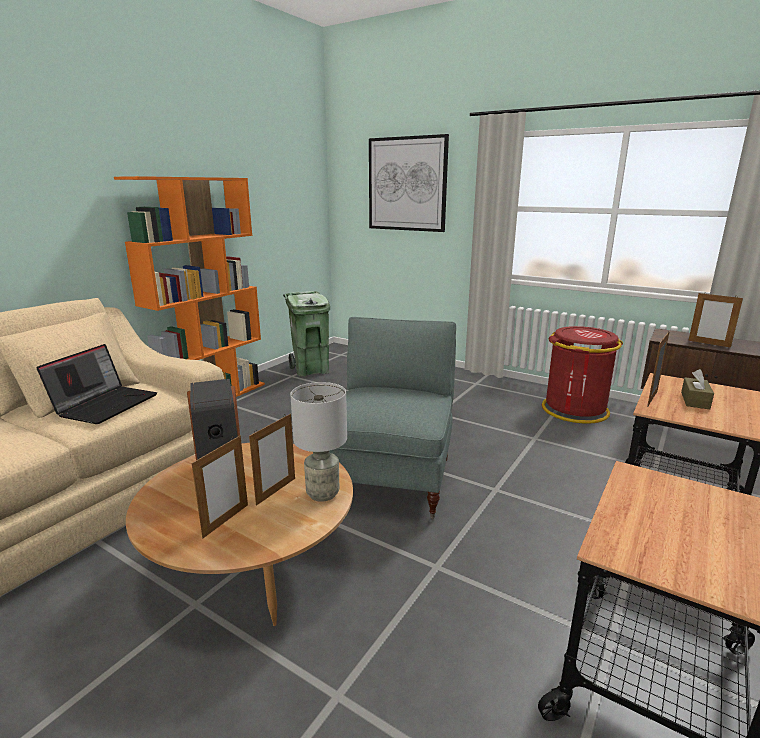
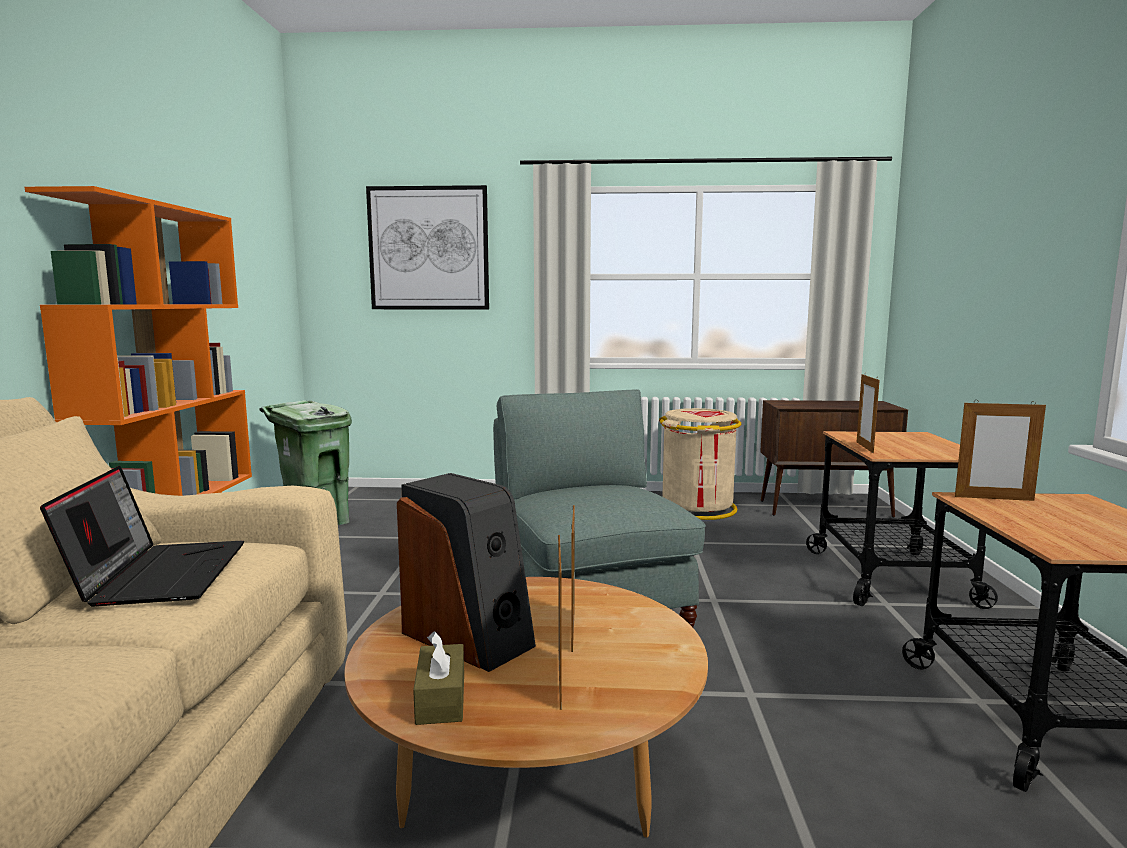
camera: 30 degrees left, 10 degrees down
(323, 494) = (638, 616): grey table lamp -> none
(574, 410) = (697, 508): red trash can -> beige trash can
(695, 400) = (897, 444): brown tissue box -> brown tissue box (441, 699)
(709, 343) = (827, 405): picture frame -> picture frame (994, 498)

